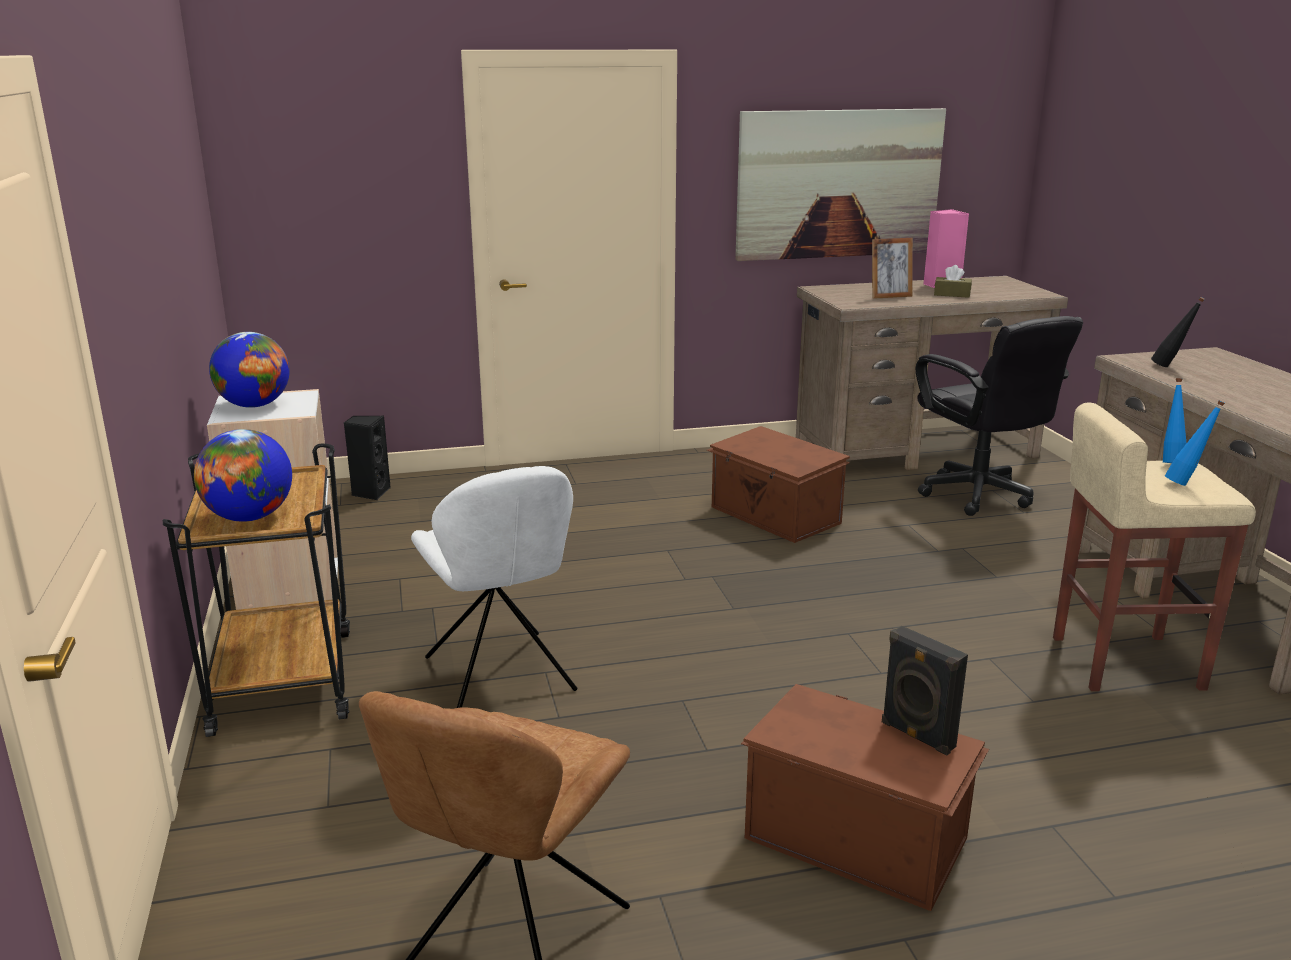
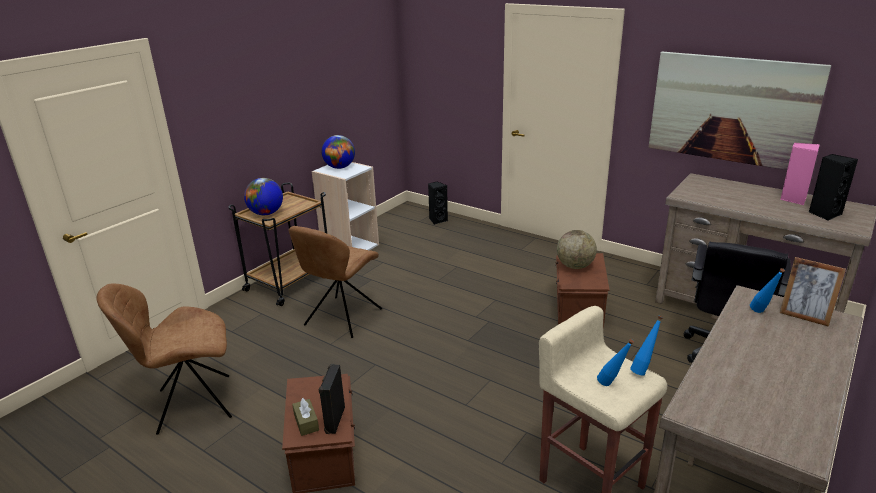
camera: 50 degrees right, 5 degrees up
(501, 677) = (341, 318): white chair -> brown chair
(764, 449) = (575, 266): none -> globe
(890, 296) = (728, 197): picture frame -> picture frame (804, 316)
(952, 294) = (778, 208): brown tissue box -> brown tissue box (306, 422)
(993, 289) = (824, 214): none -> black speaker
(1170, 367) = (761, 313): black bottle -> blue bottle

